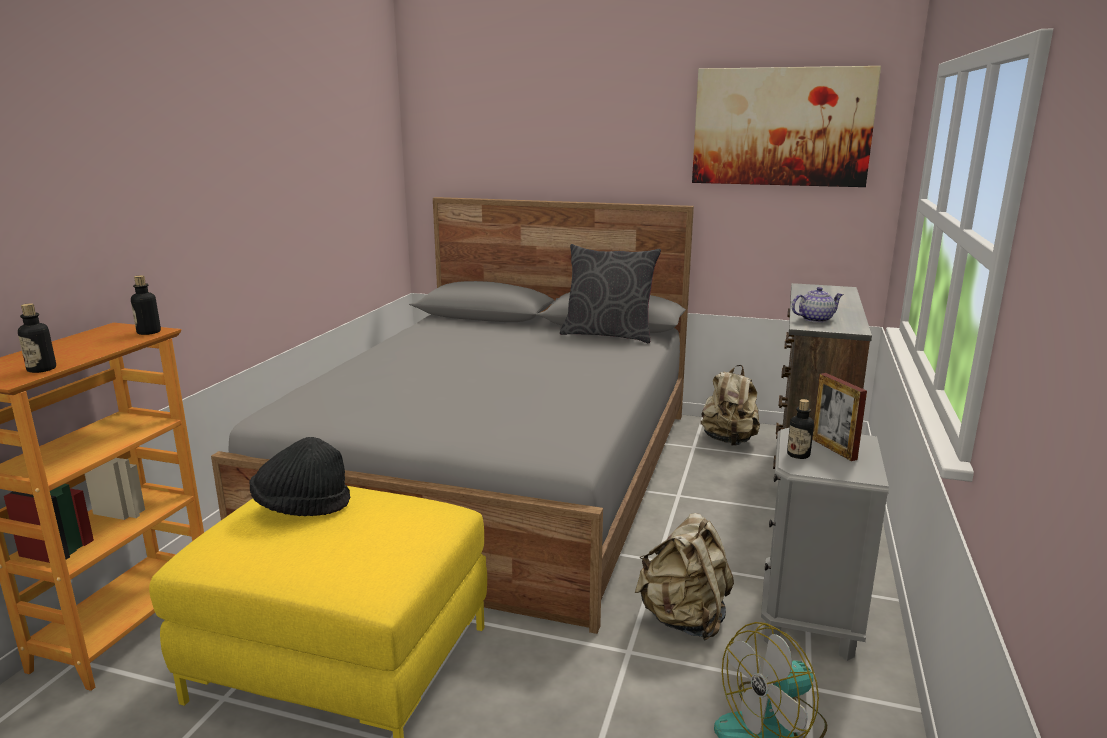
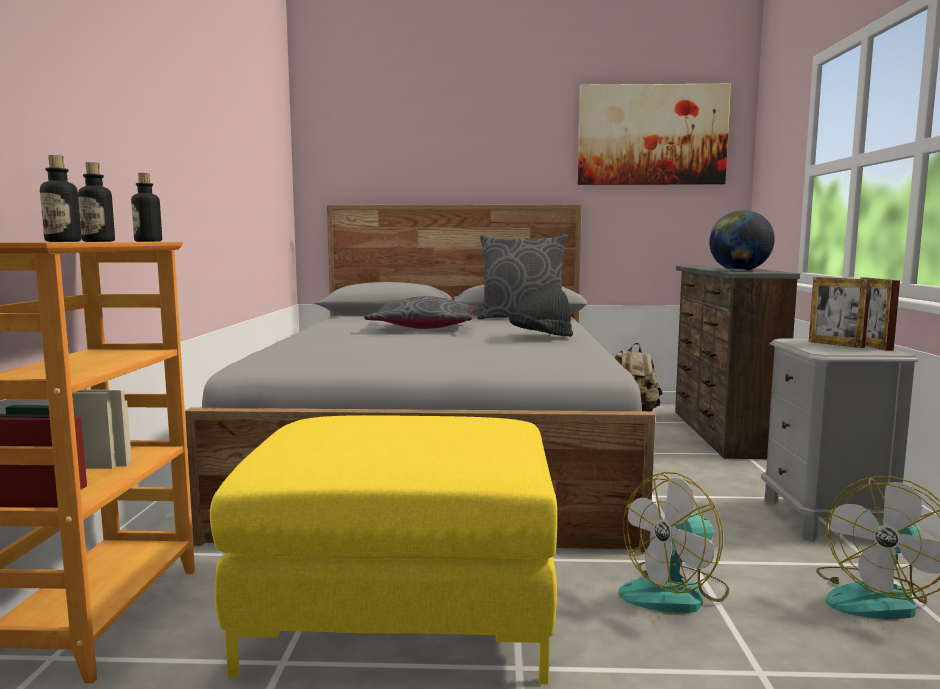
camera: 15 degrees left, 10 degrees down
(302, 507) = (353, 425): black hat -> black hat (541, 337)
(486, 353) = (425, 328): none -> grey pillow
(583, 686) = (676, 593): none -> fan
(684, 619) = (718, 532): beige backpack -> none
(798, 455) = (814, 347): bottle -> bottle (98, 241)
(815, 319) = (739, 271): teapot -> globe
(870, 458) = (873, 346): none -> picture frame

